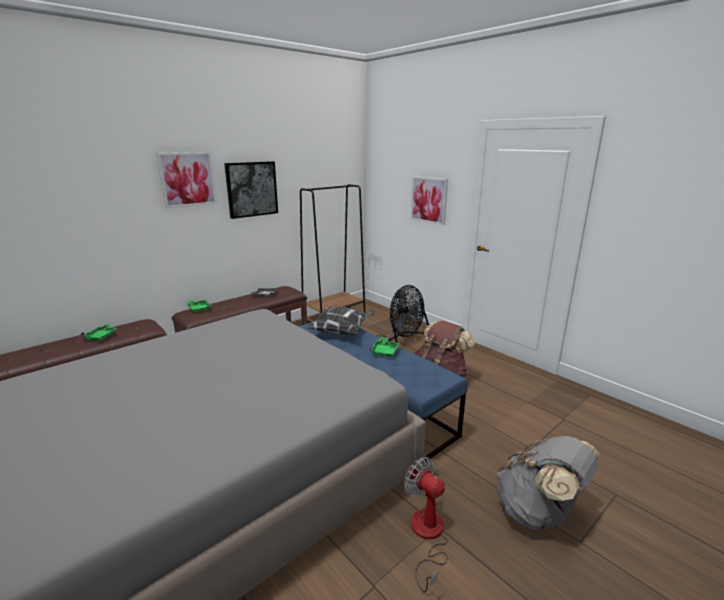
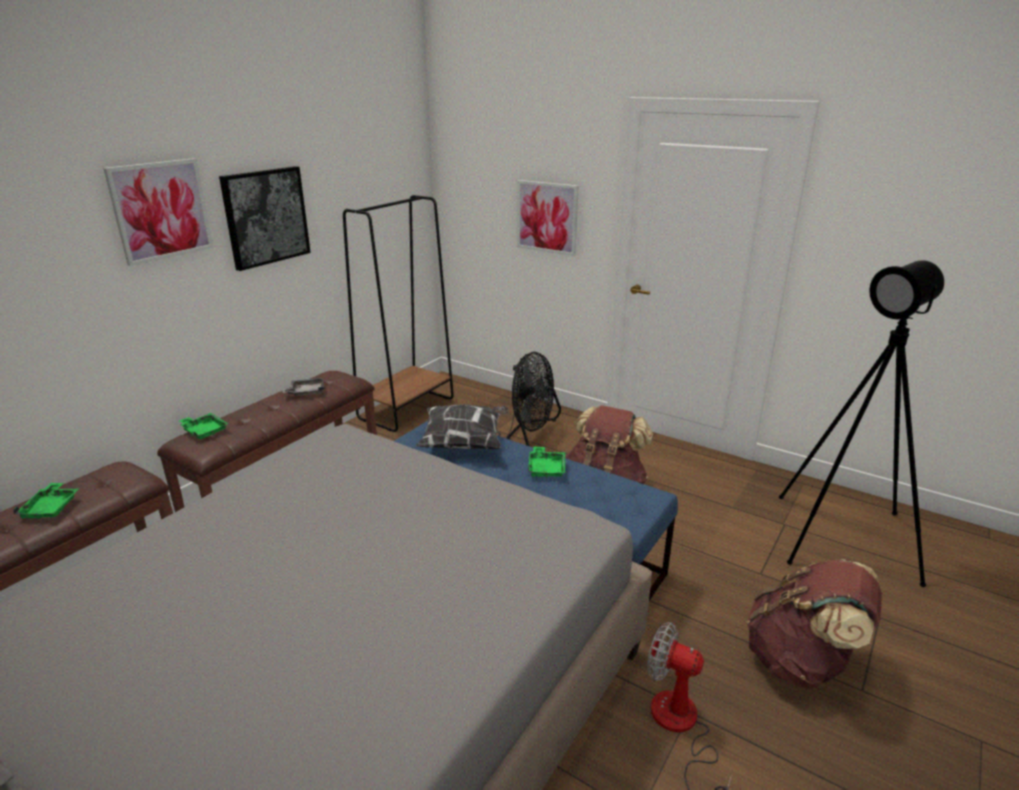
camera: 15 degrees left, 5 degrees up
(538, 512) = (801, 662): grey backpack -> brown backpack
(608, 436) = (844, 538): none -> black floor lamp

